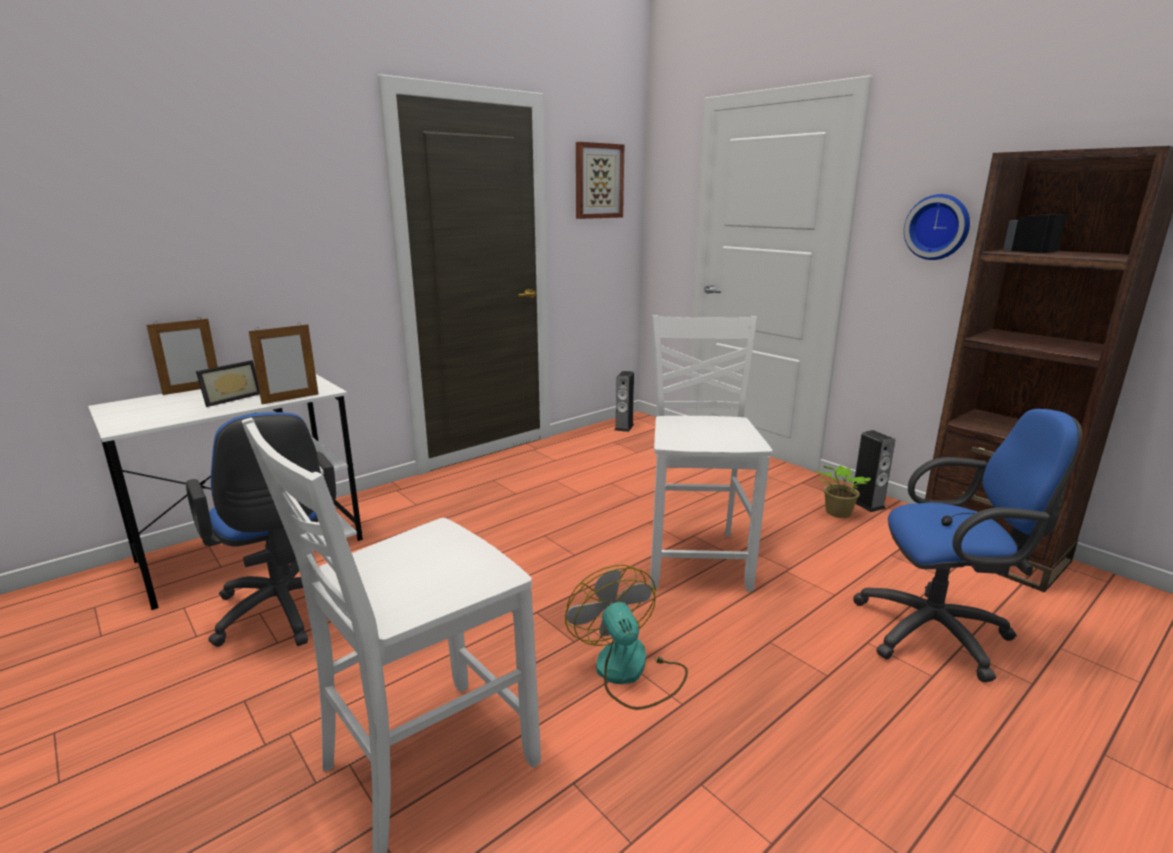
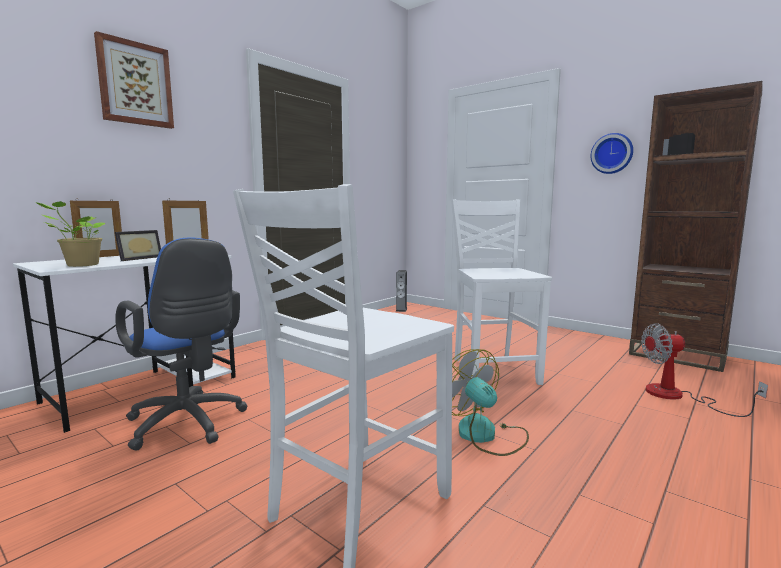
camera: 10 degrees left, 10 degrees down
(598, 181) = (380, 141): picture -> picture (135, 84)
(837, 513) = (569, 343): potted plant -> potted plant (80, 265)
(867, 504) = (585, 338): speaker -> none
(940, 633) = (678, 396): blue office chair -> fan

